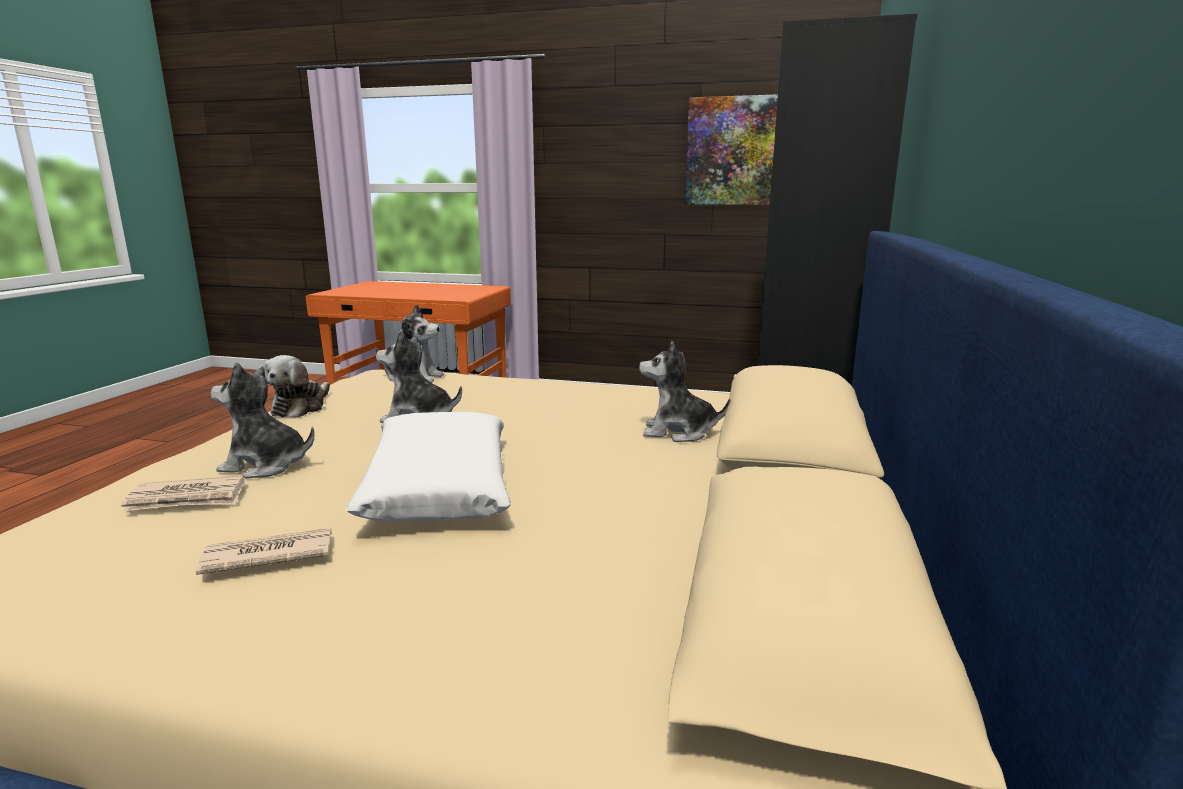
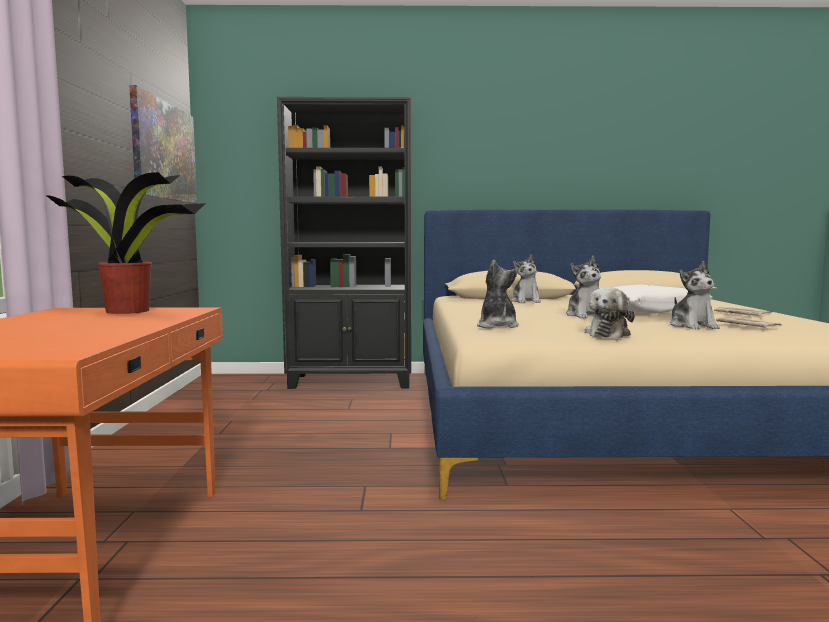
camera: 105 degrees left, 10 degrees down
(300, 407) = (608, 334): plush toy -> plush toy turned 120 degrees clockwise
(463, 292) = (129, 311): none -> potted plant

